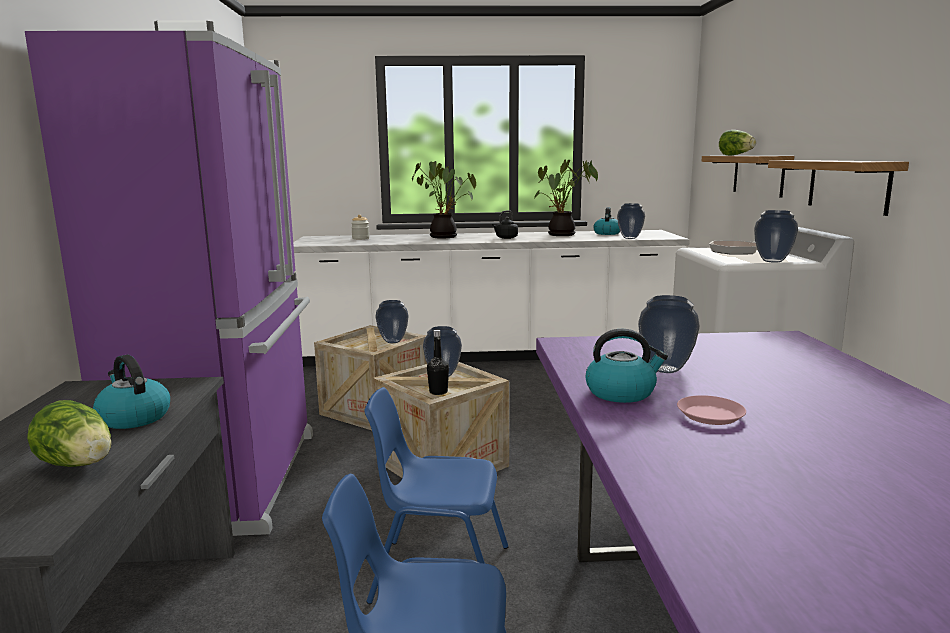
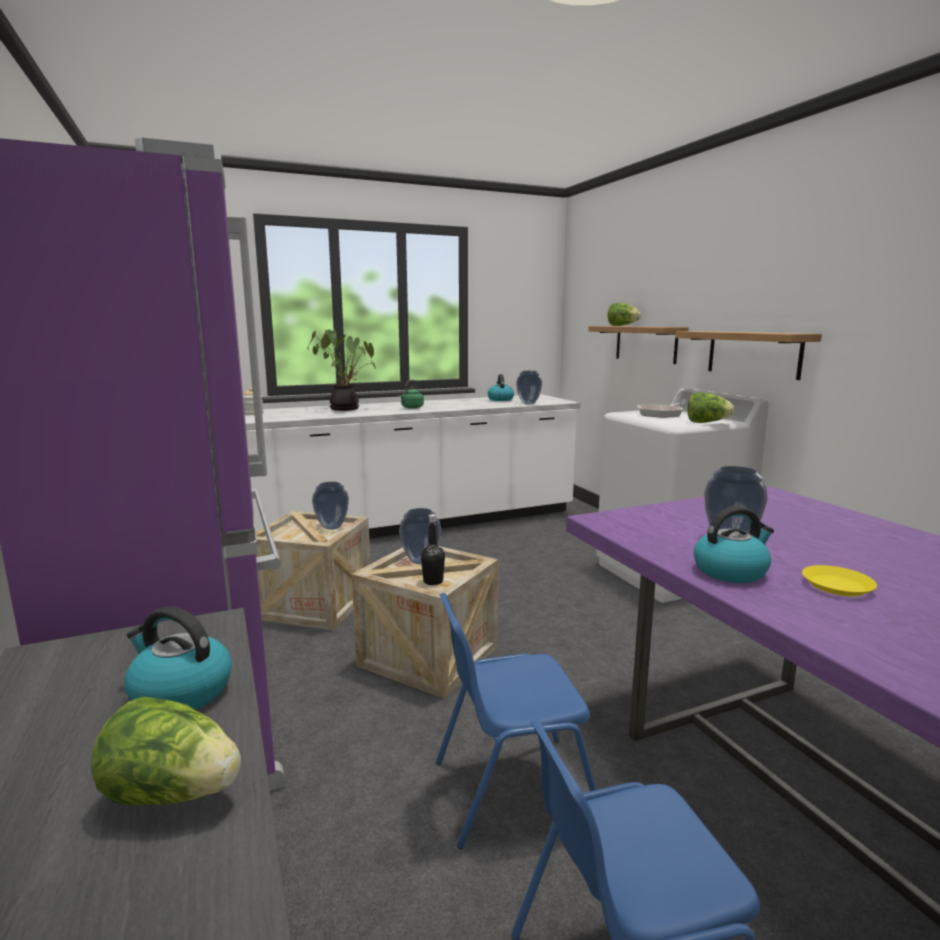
camera: 20 degrees left, 0 degrees up
(505, 238) = (411, 408): black kettle -> green kettle
(561, 235) = (461, 402): potted plant -> none
(710, 415) = (836, 585): pink plate -> yellow plate
(772, 261) = (706, 422): vase -> lettuce

